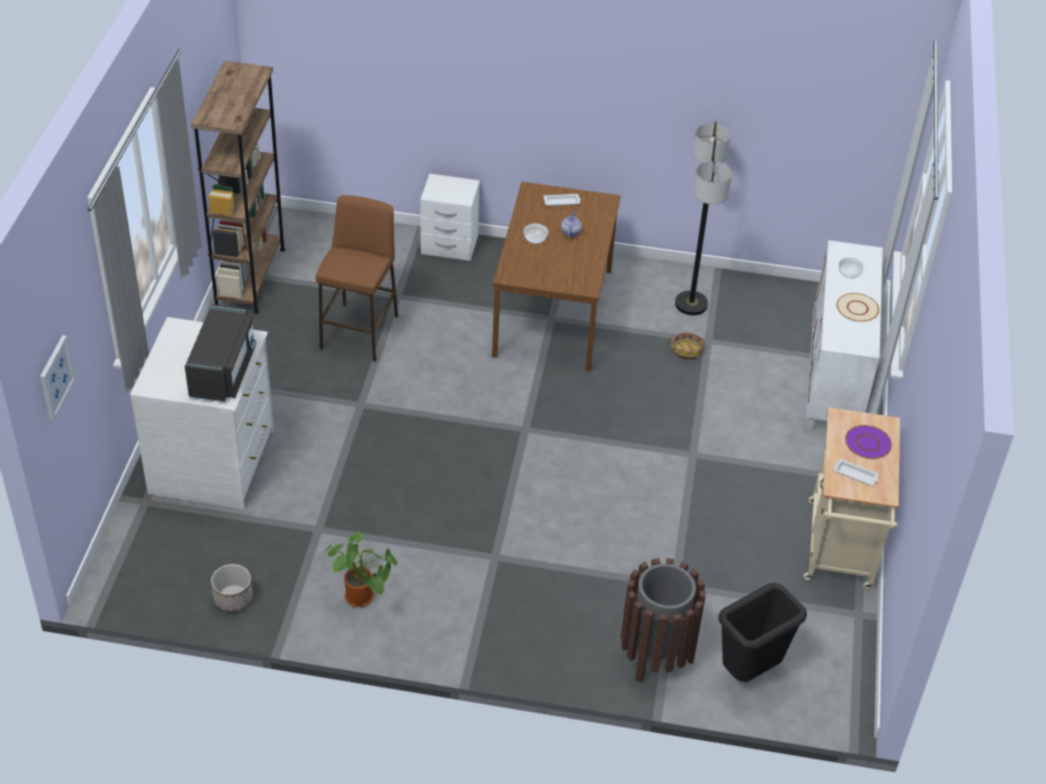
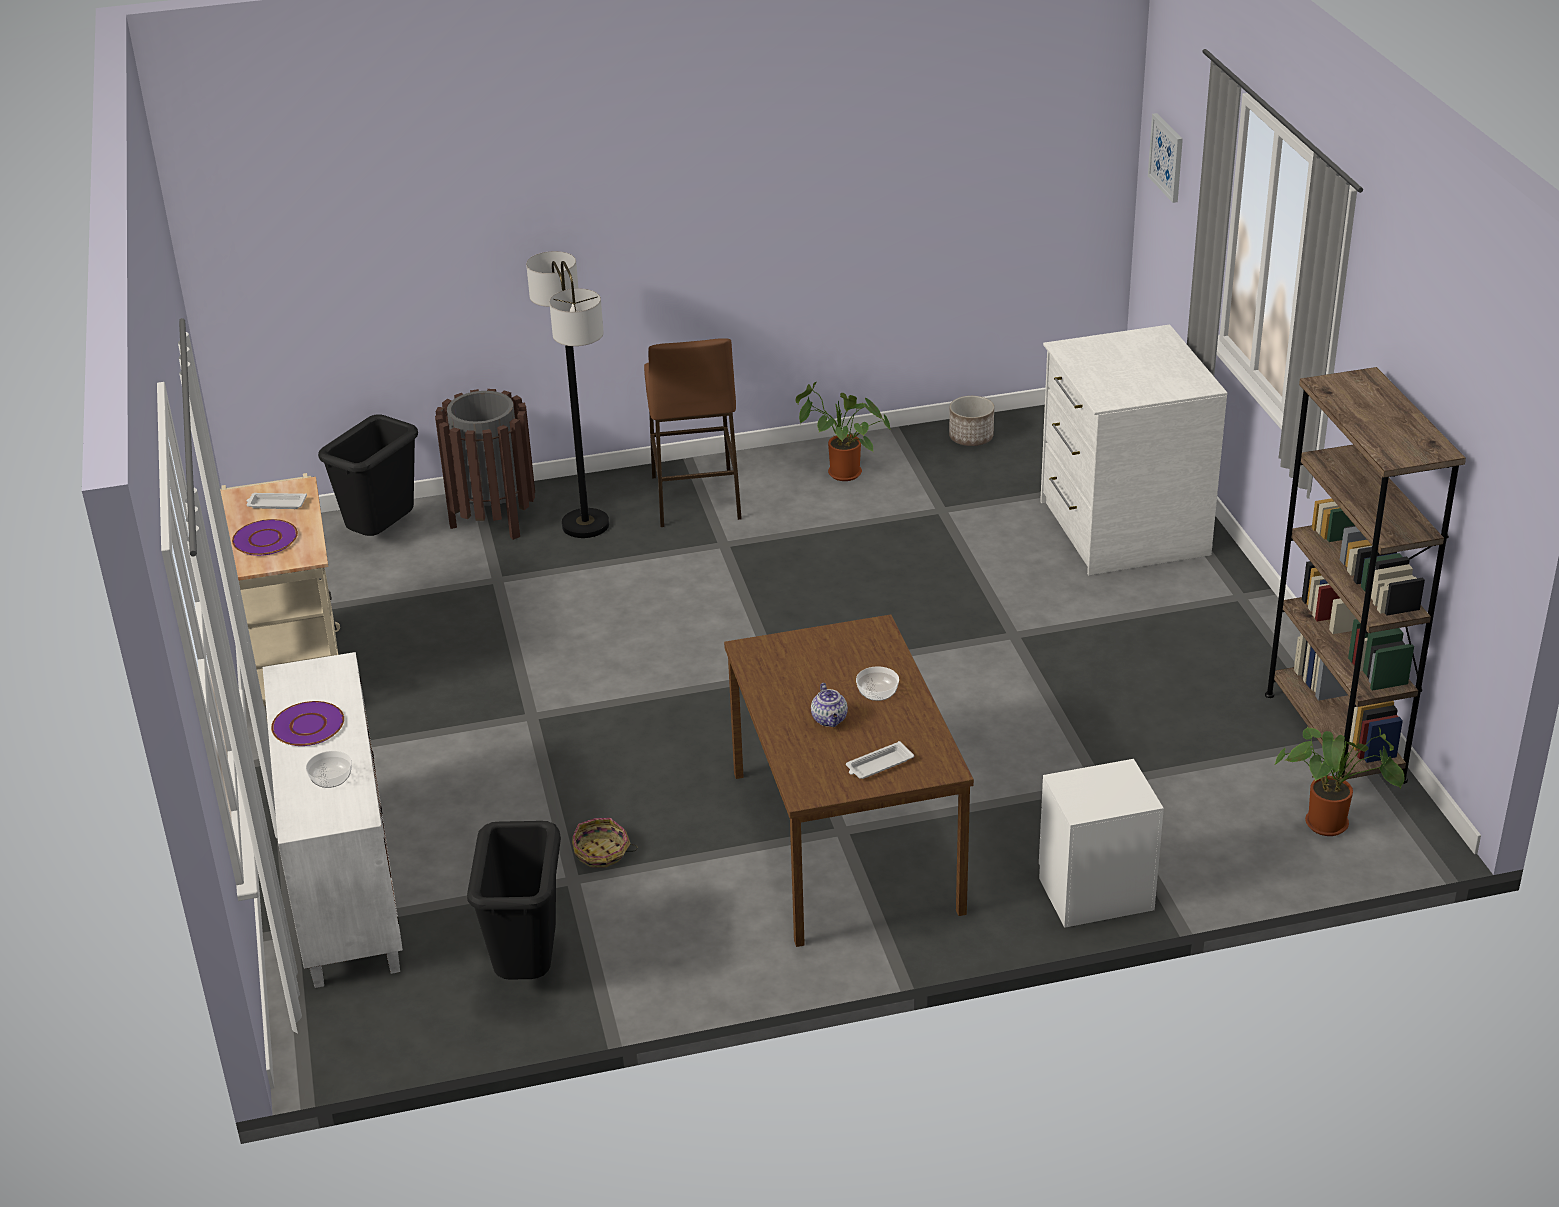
camera: 160 degrees right, 10 degrees down
(223, 371) = (1097, 366): black microwave -> none
(304, 237) = (1331, 823): none -> potted plant
(359, 332) = (1102, 717): brown stool -> brown stool (696, 498)
(691, 304) = (627, 932): floor lamp -> floor lamp (585, 525)
(748, 303) = (527, 970): none -> black trash can
(857, 308) = (308, 725): beige plate -> purple plate

